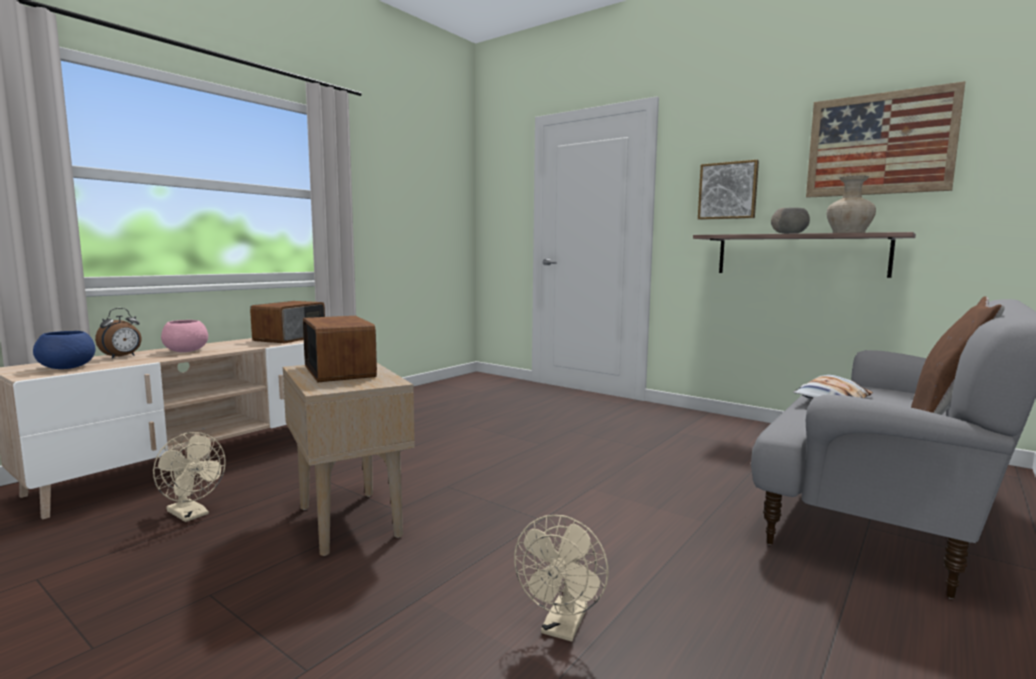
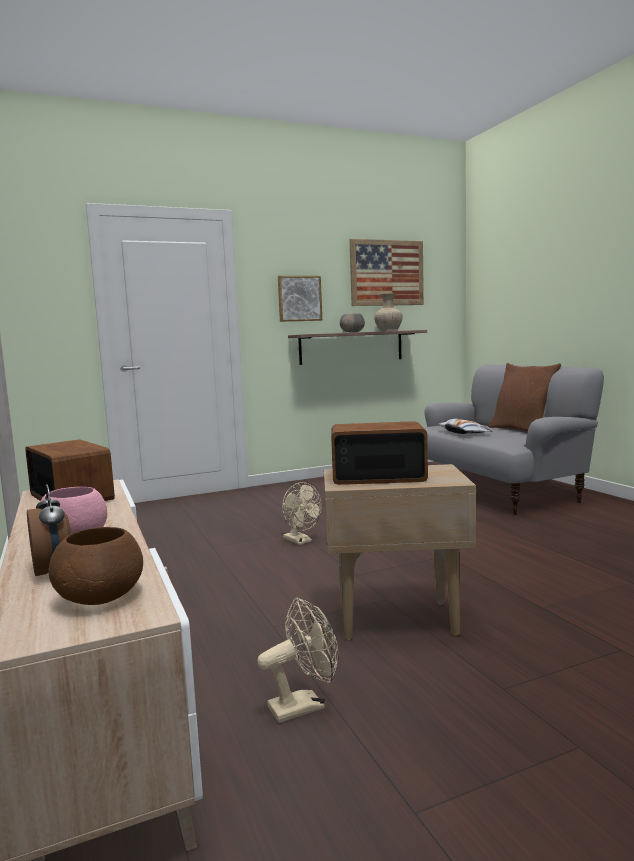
camera: 60 degrees left, 0 degrees up
(68, 367) = (102, 596): blue bowl -> brown bowl
(562, 628) = (587, 574): beige fan -> beige fan (300, 541)

